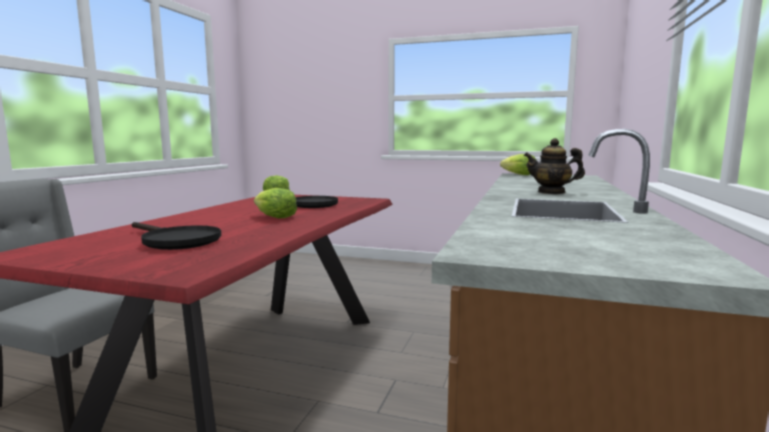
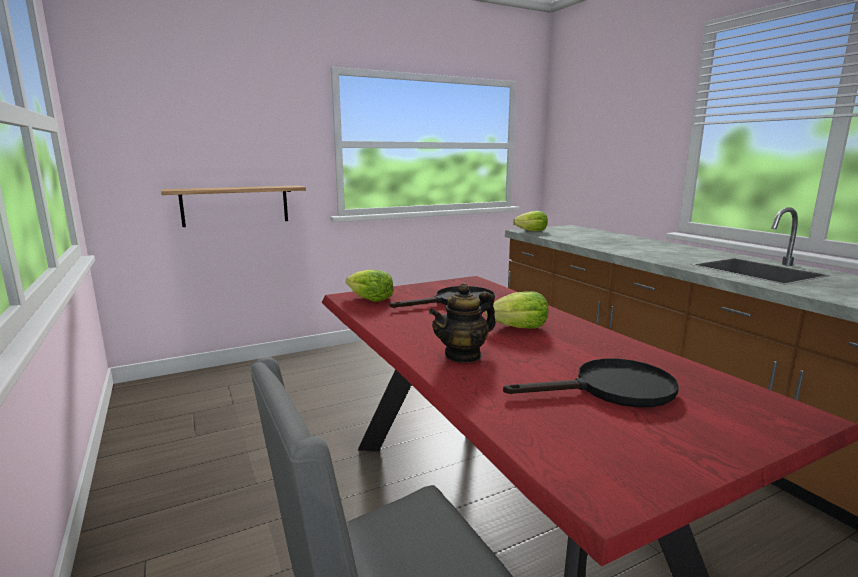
camera: 45 degrees left, 5 degrees up
(319, 142) = (235, 205): none -> shelf
(551, 192) = (665, 252): teapot -> teapot (463, 355)

